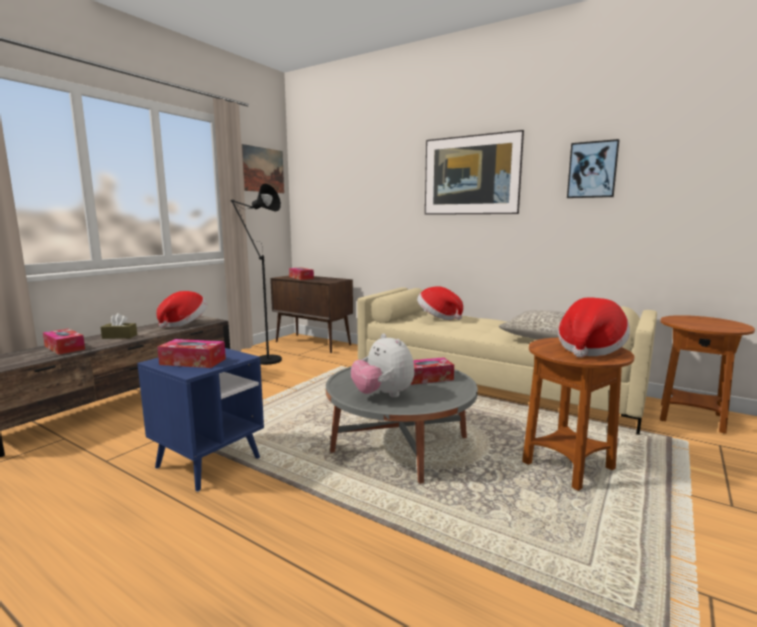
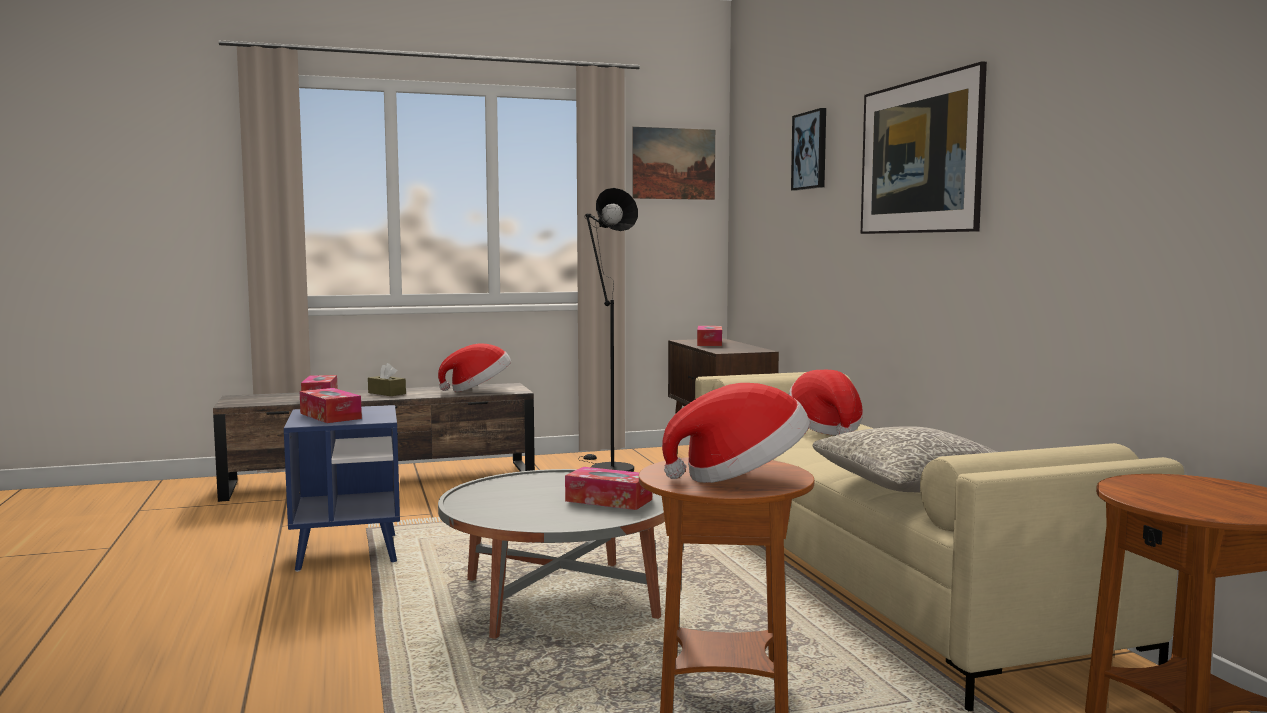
camera: 40 degrees right, 5 degrees down
(383, 395) = (504, 503): plush toy -> none
(592, 170) = (1084, 134): picture -> picture (810, 150)

